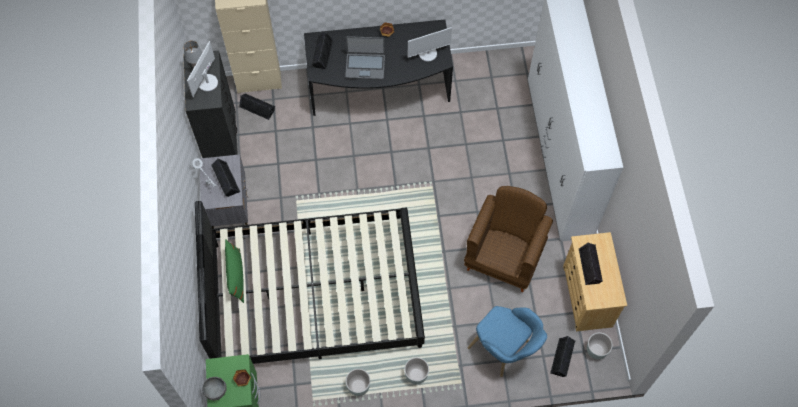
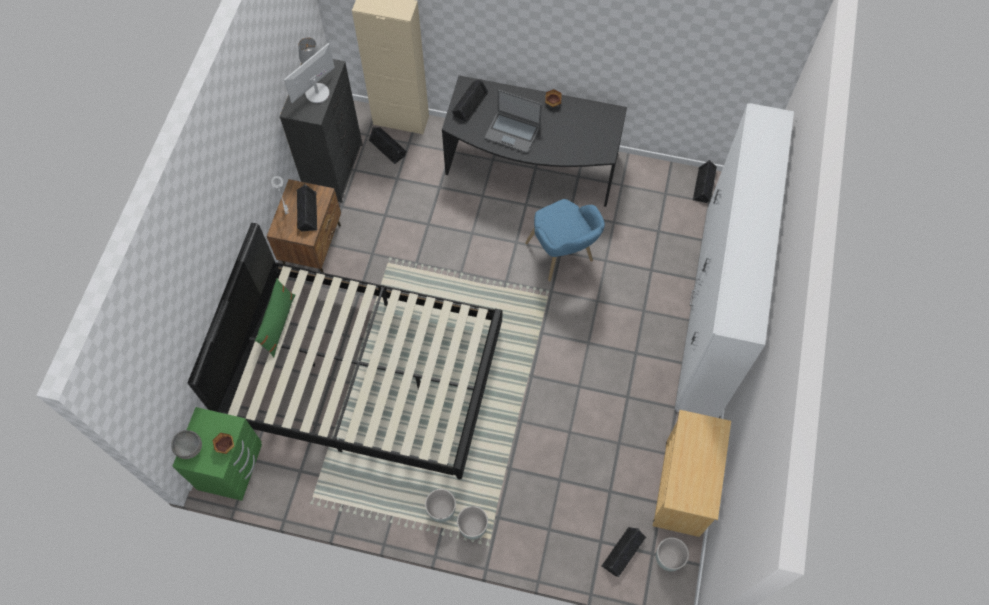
camera: 20 degrees right, 0 degrees up
(229, 206) = (313, 245): grey nightstand -> brown nightstand
(358, 387) = (370, 500): grey planter -> grey planter (472, 527)
(428, 53) = (591, 139): monitor -> none
(504, 258) = (599, 407): brown armchair -> none
(505, 352) = (557, 520): blue armchair -> blue armchair (563, 259)
(590, 266) = (690, 454): black speaker -> black speaker (704, 185)

